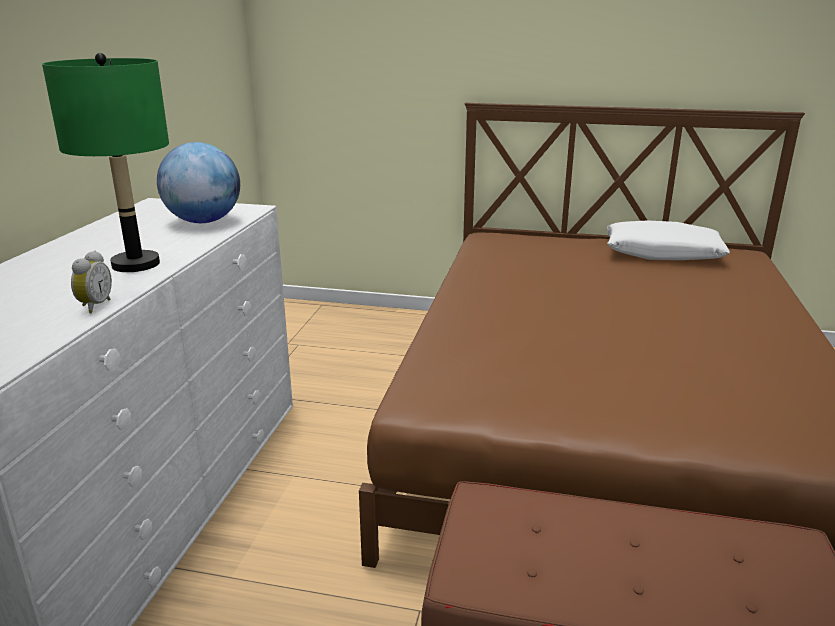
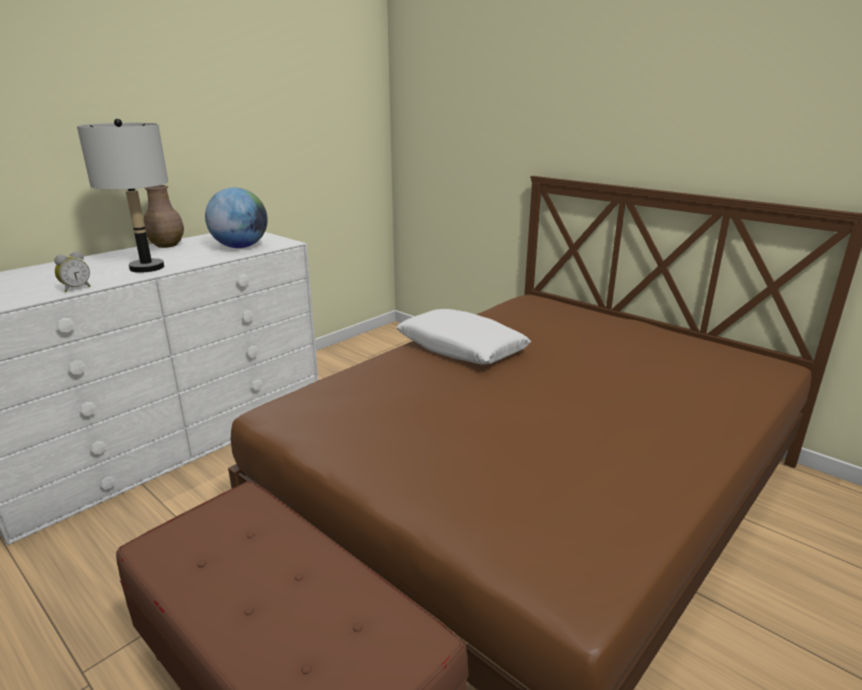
camera: 30 degrees right, 0 degrees up
(92, 234) = (167, 245): none -> brown vase
(136, 264) = (147, 268): green table lamp -> grey table lamp
(662, 253) = (676, 346): white pillow -> white pillow (461, 348)

